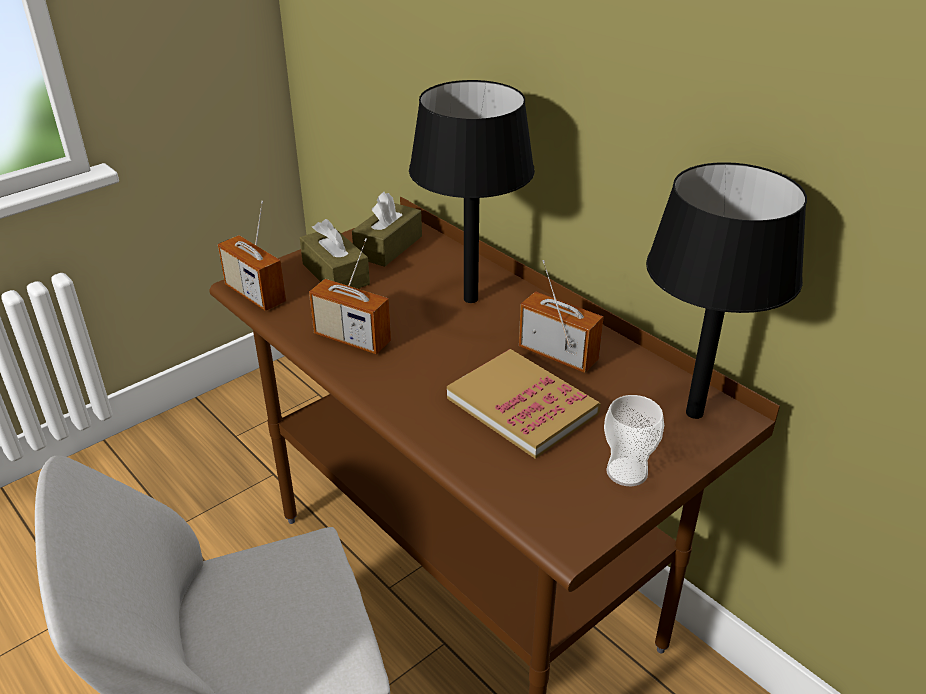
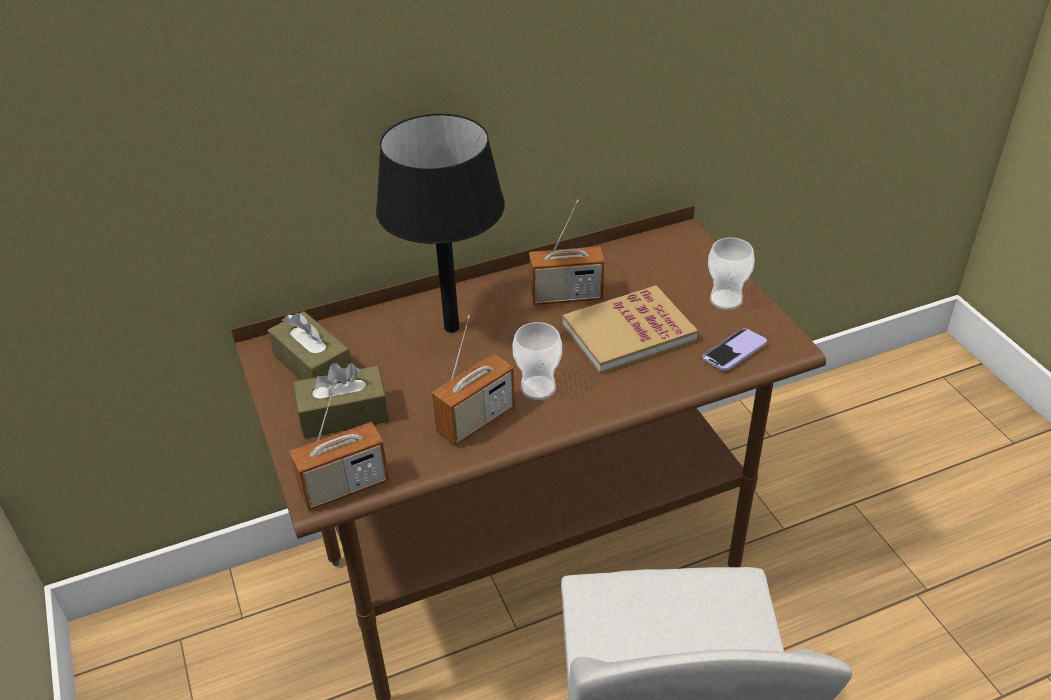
camera: 70 degrees left, 5 degrees up
(409, 364) = (538, 388): none -> cup
(533, 492) = (734, 351): none -> phone
(558, 354) = (566, 296): radio -> radio turned 150 degrees counterclockwise
(694, 413) = (671, 250): black table lamp -> none

